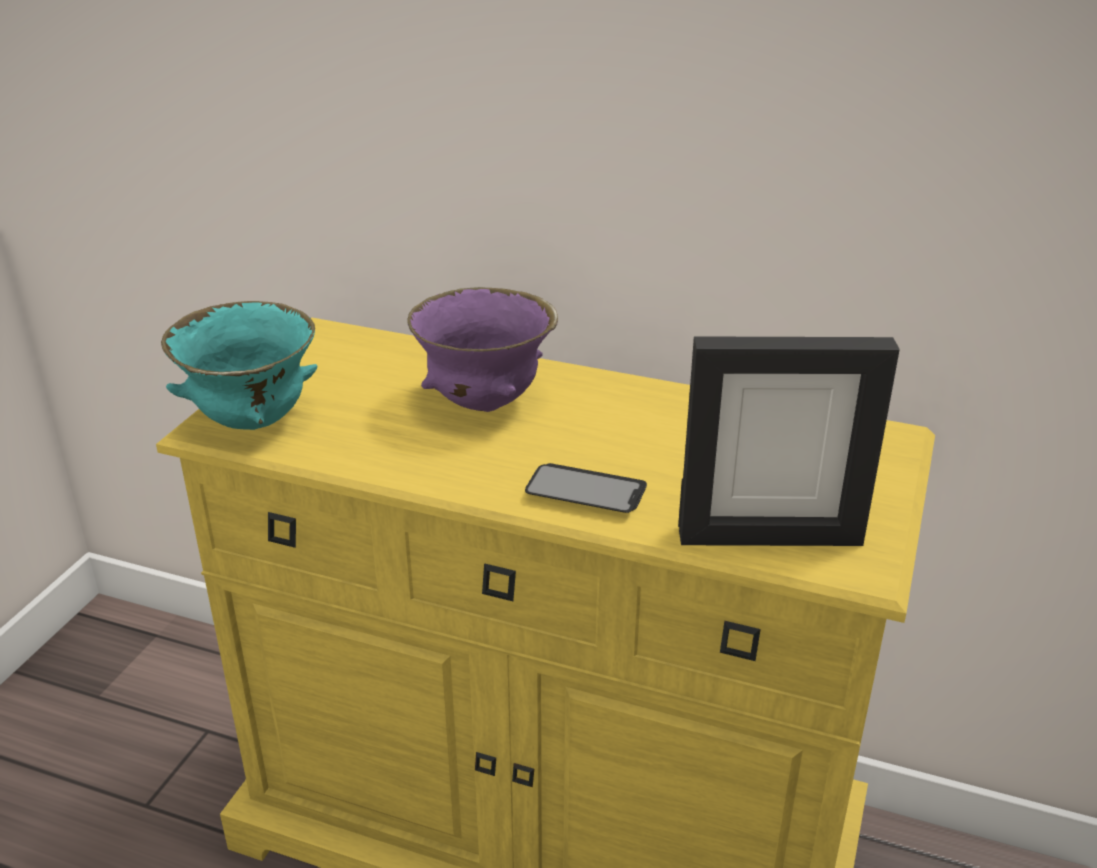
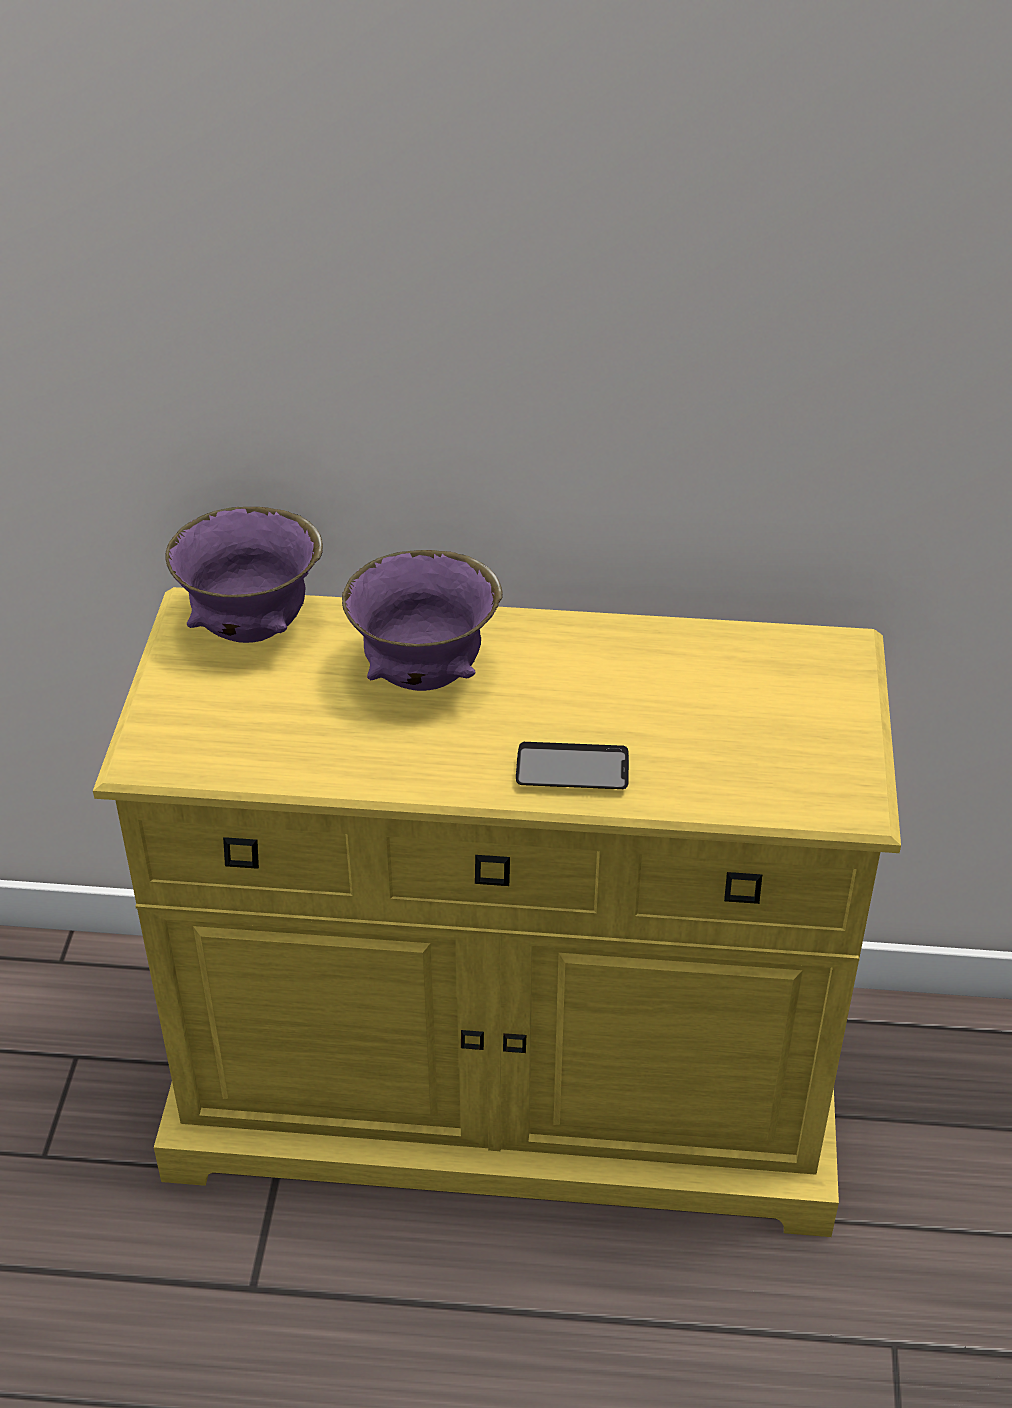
camera: 15 degrees left, 10 degrees up
(252, 422) = (187, 745): turquoise bowl -> none
(357, 352) = (253, 630): none -> purple bowl
(769, 535) = (761, 787): picture frame -> none

